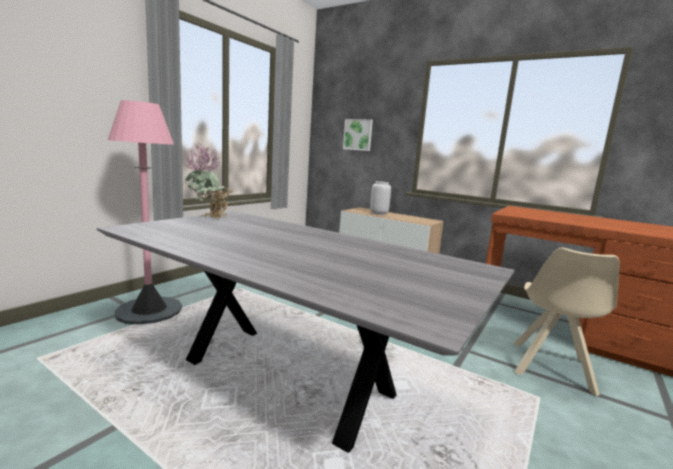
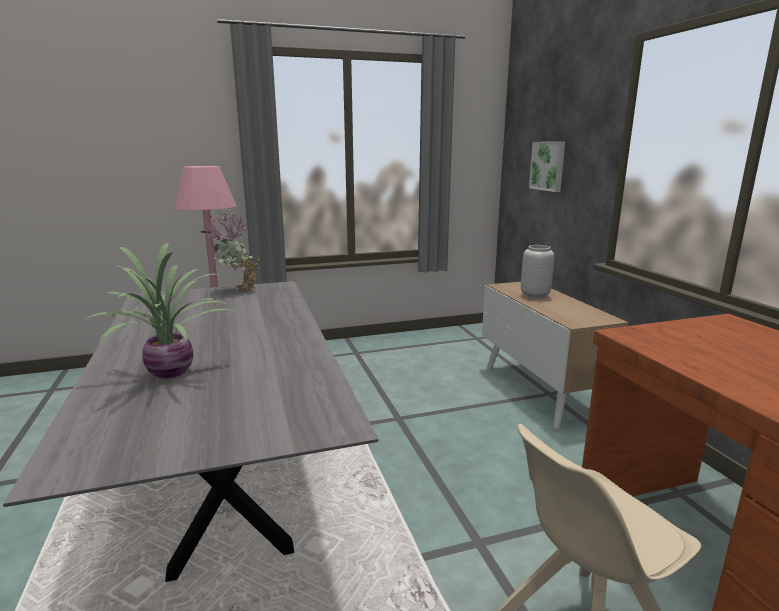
camera: 40 degrees right, 5 degrees up
(319, 265) = (172, 371): none -> potted plant

